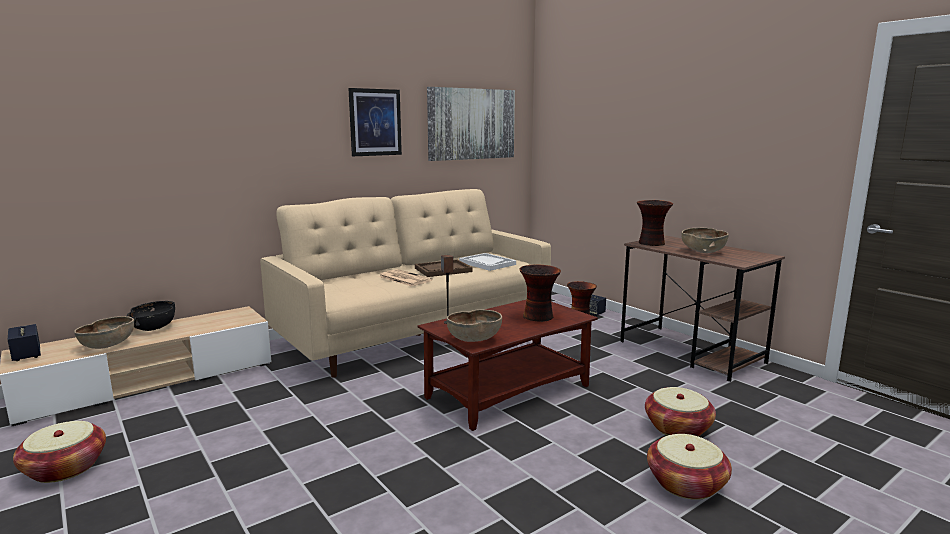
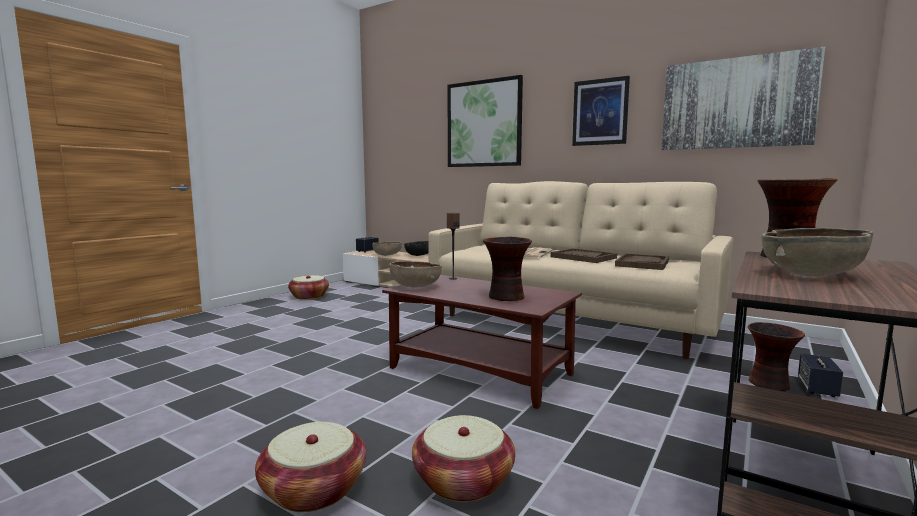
camera: 70 degrees right, 5 degrees down
(233, 125) = (484, 124): none -> picture
(487, 263) = (642, 263): white tray -> brown tray

